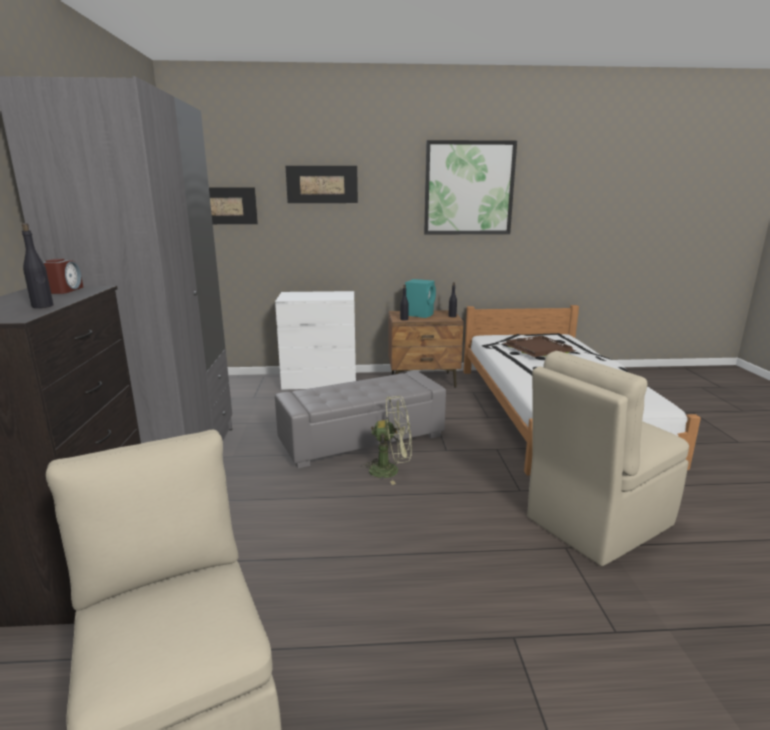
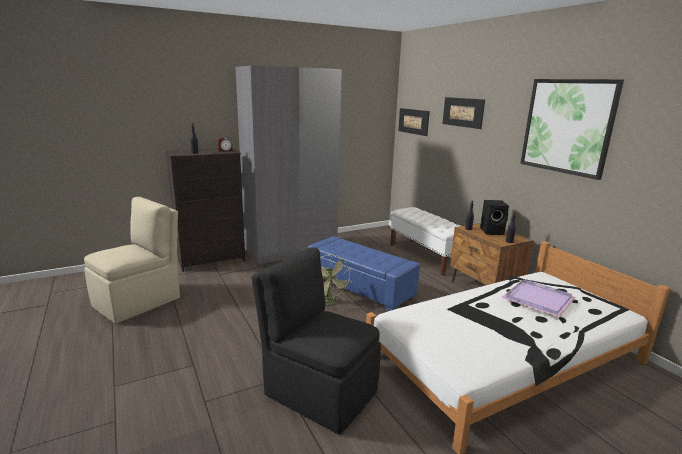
camera: 65 degrees right, 0 degrees up
(320, 382) = (426, 256): white dresser -> white bench
(362, 439) = (360, 287): grey ottoman -> blue ottoman
(420, 314) = (493, 231): turquoise speaker -> black speaker
(539, 349) = (539, 300): brown tray -> purple tray
(596, 522) = (318, 391): beige chair -> black chair

